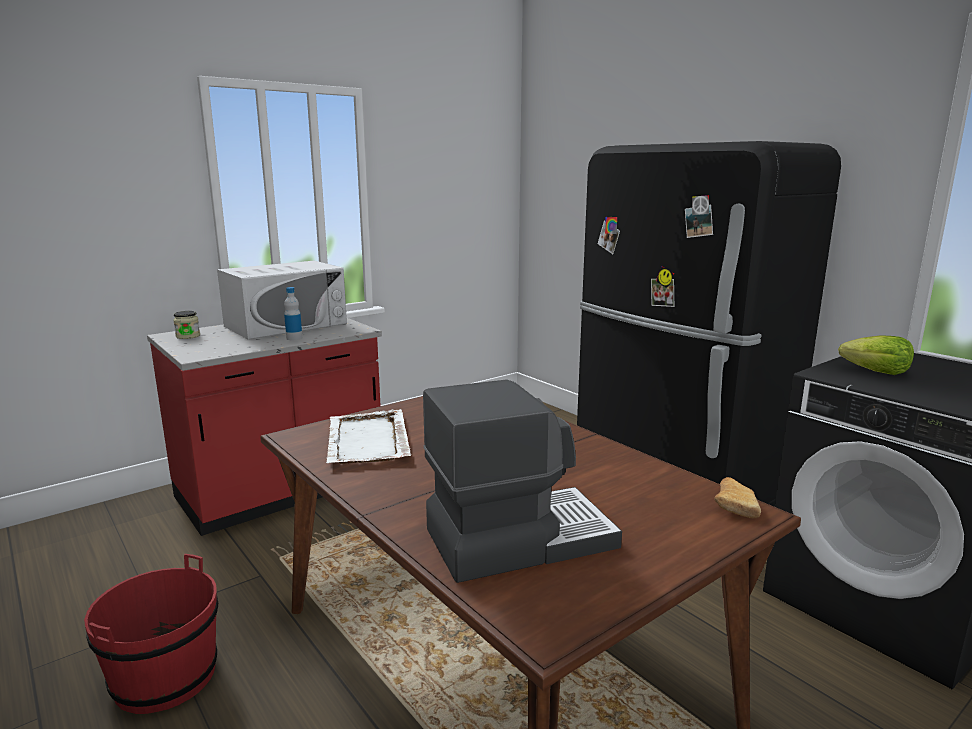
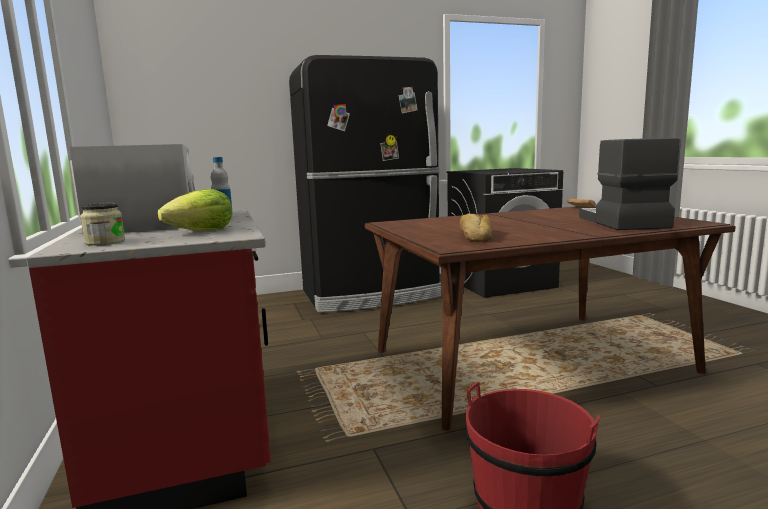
camera: 70 degrees left, 5 degrees down
(367, 441) = (475, 236): white tray -> bread
(876, 372) = (490, 171): lettuce -> lettuce (202, 231)

